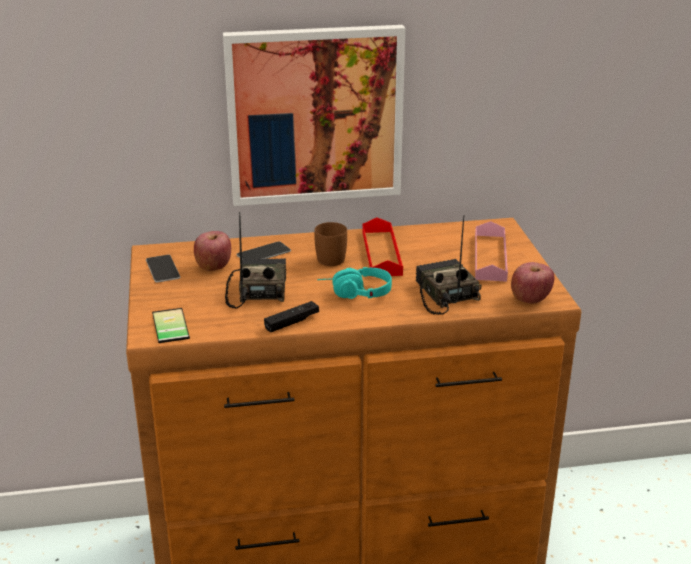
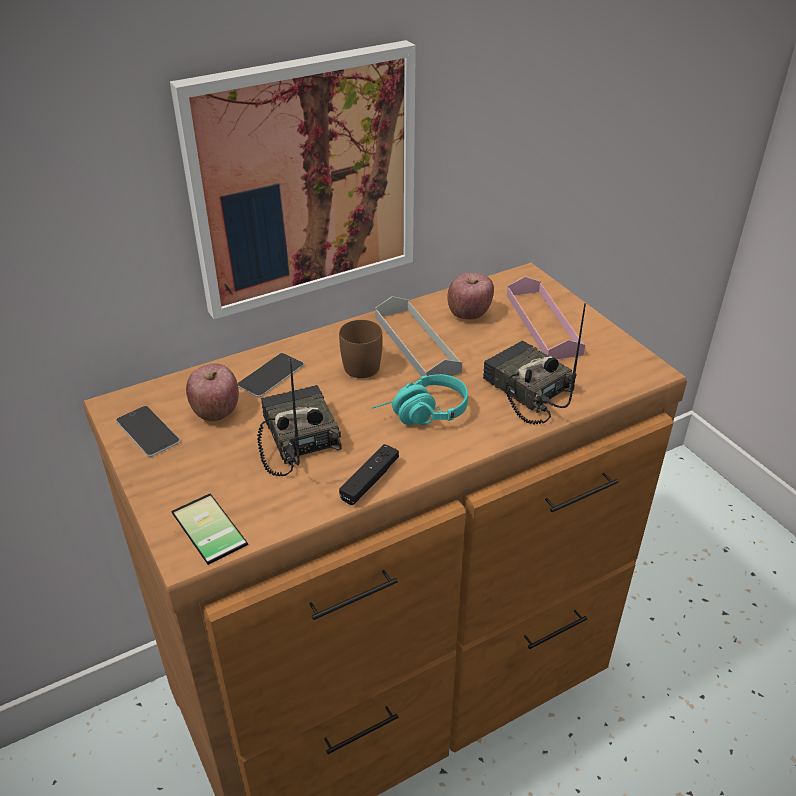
camera: 20 degrees left, 10 degrees up
(381, 253) = (416, 344): red tray -> grey tray
(530, 299) = (624, 375): apple -> apple (469, 313)

